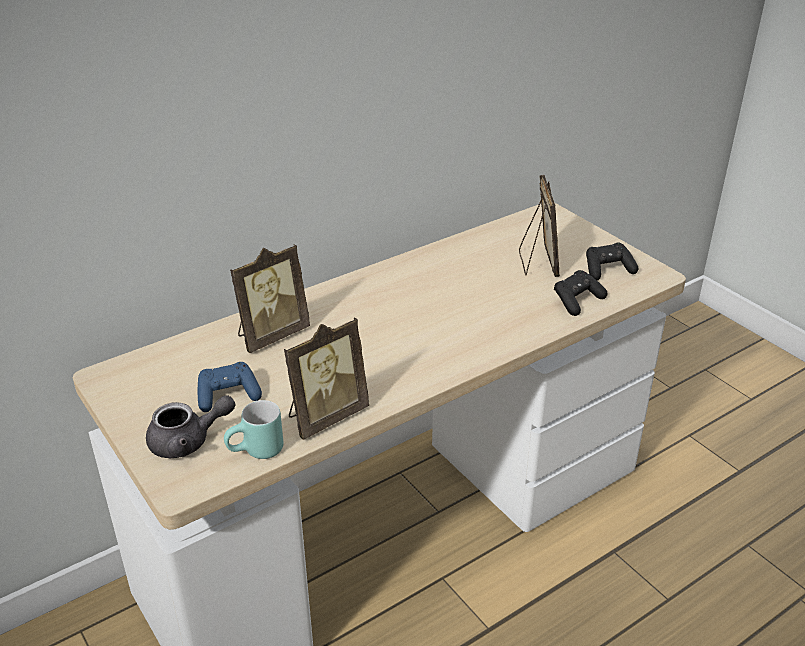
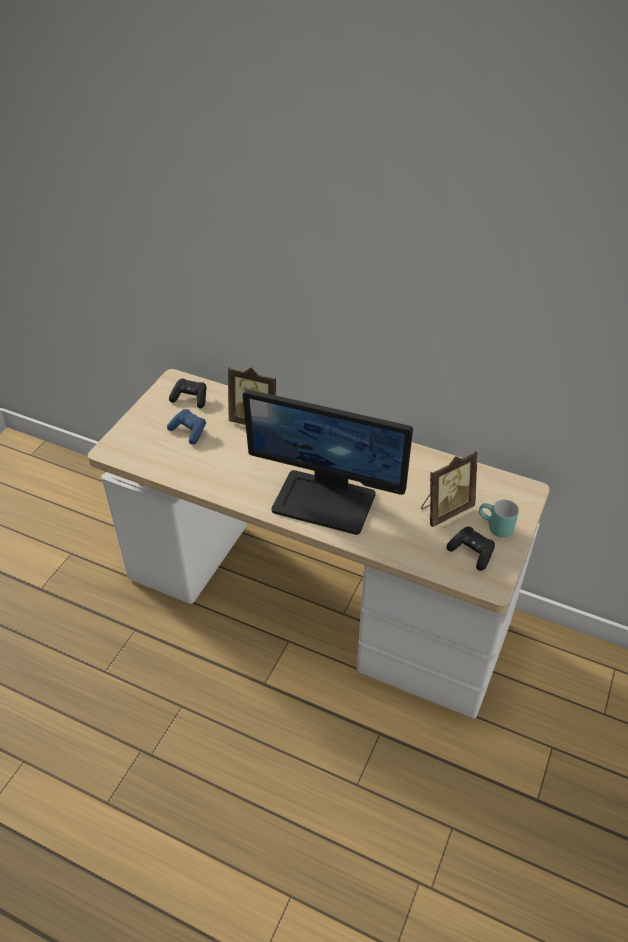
camera: 60 degrees right, 10 degrees up
(188, 441) = (143, 436): grey teapot -> none
(257, 453) = (150, 465): turquoise mug -> turquoise mug (494, 528)
(325, 416) = (197, 477): picture frame -> none
(460, 330) = (325, 501): none -> monitor
(577, 301) = (411, 548): black game controller -> black game controller (190, 399)

